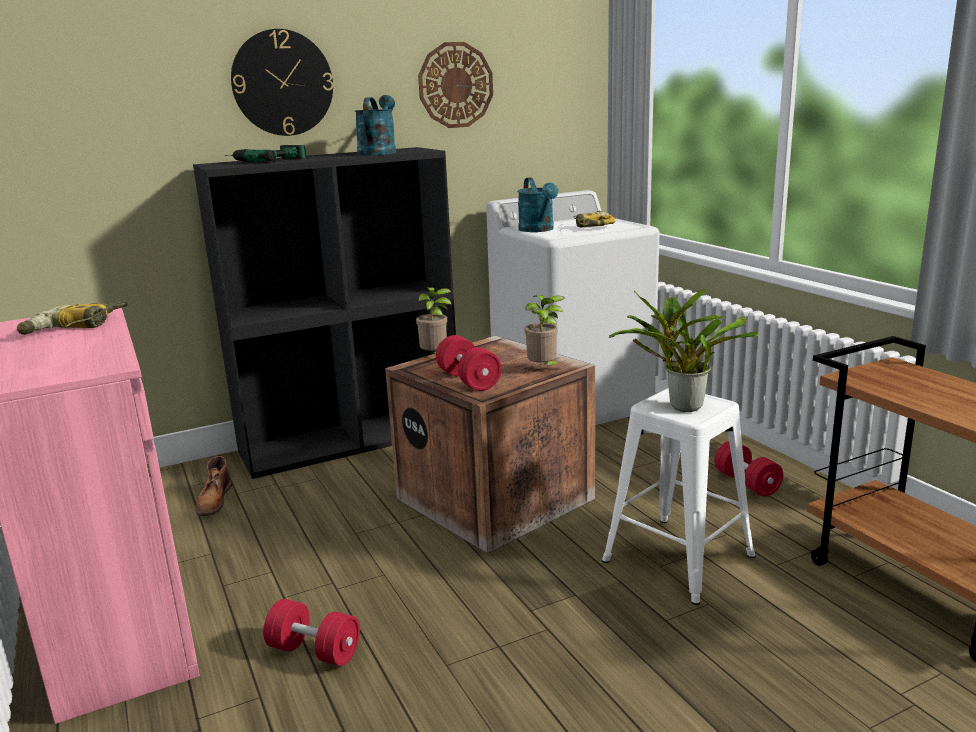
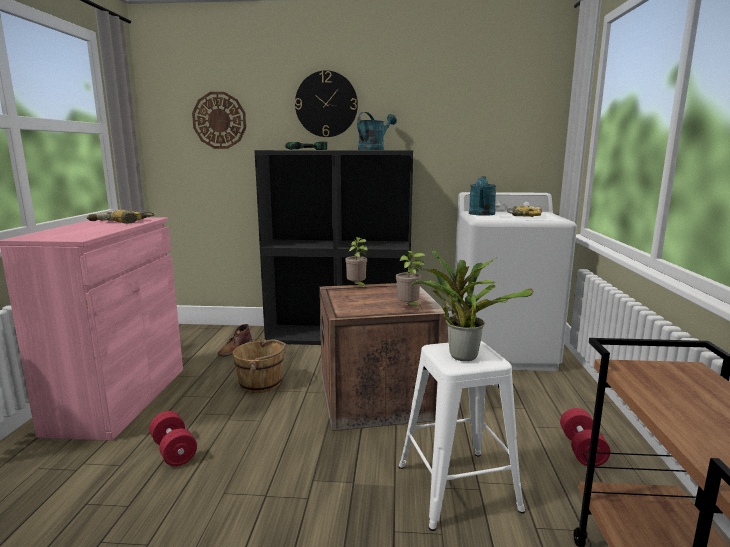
camera: 30 degrees right, 5 degrees down
(322, 531) = (261, 383): none -> brown bucket
(455, 85) = (446, 110): wall clock -> wall clock (219, 120)
(468, 380) = (351, 303): red dumbbell -> none

